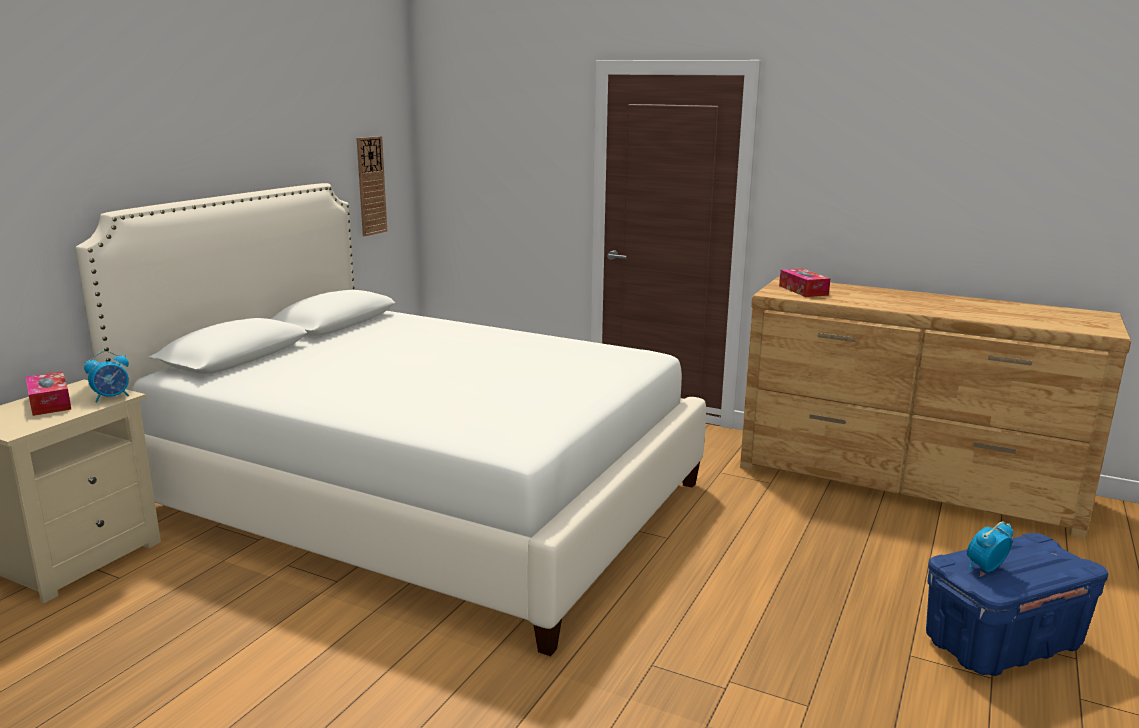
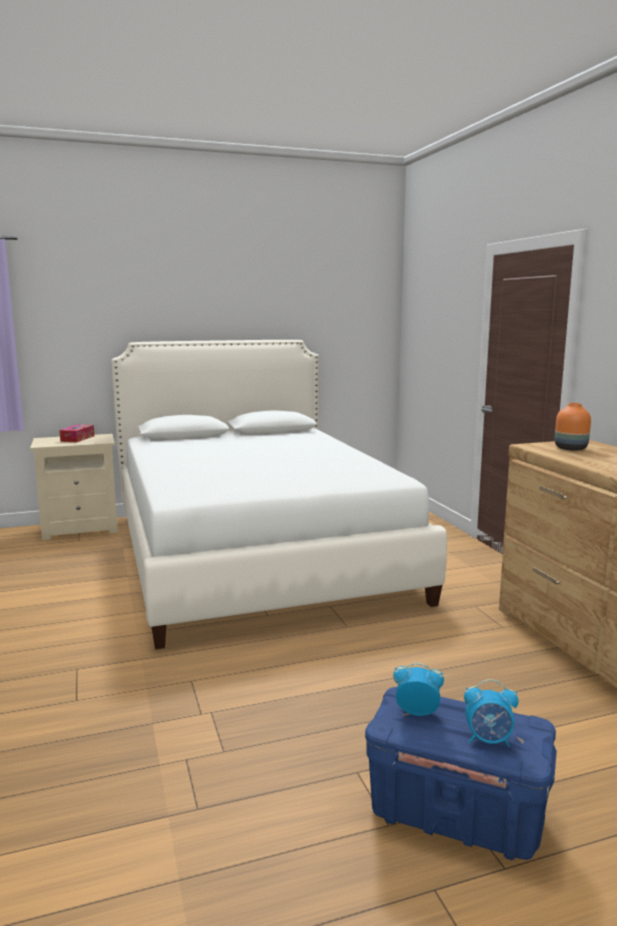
camera: 45 degrees right, 5 degrees down
(112, 397) = (100, 441): alarm clock -> alarm clock (488, 740)
(371, 186) = (351, 346): wall clock -> none
(803, 290) = (570, 448): tissue box -> orange vase

